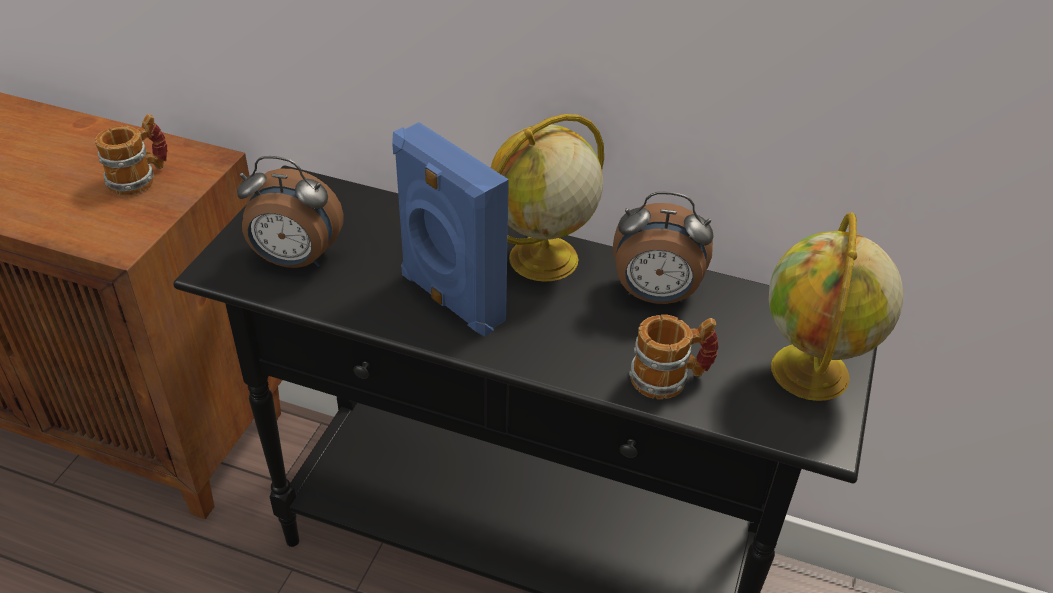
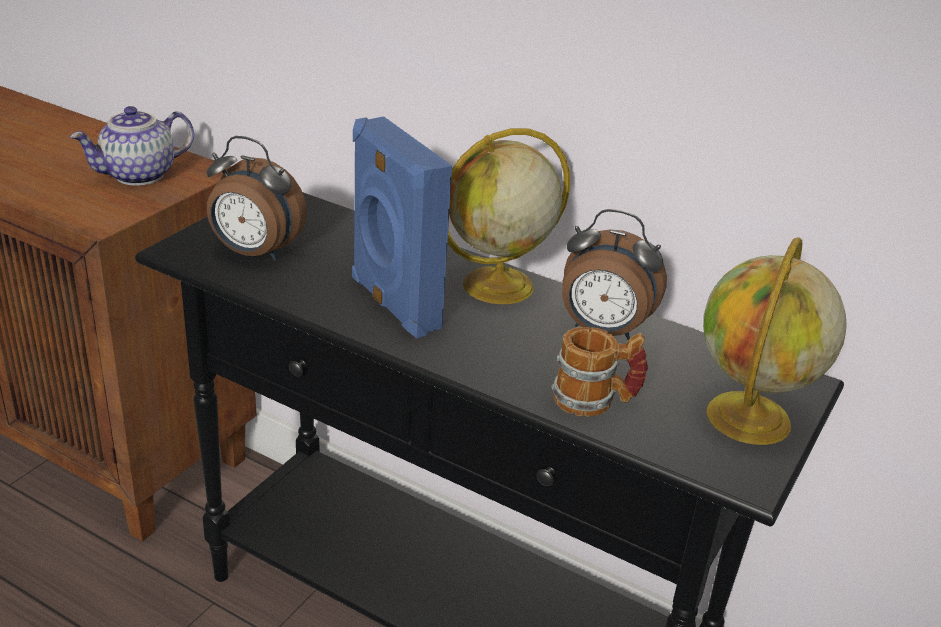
camera: 10 degrees right, 10 degrees down
(140, 178) = (138, 176): mug -> teapot

